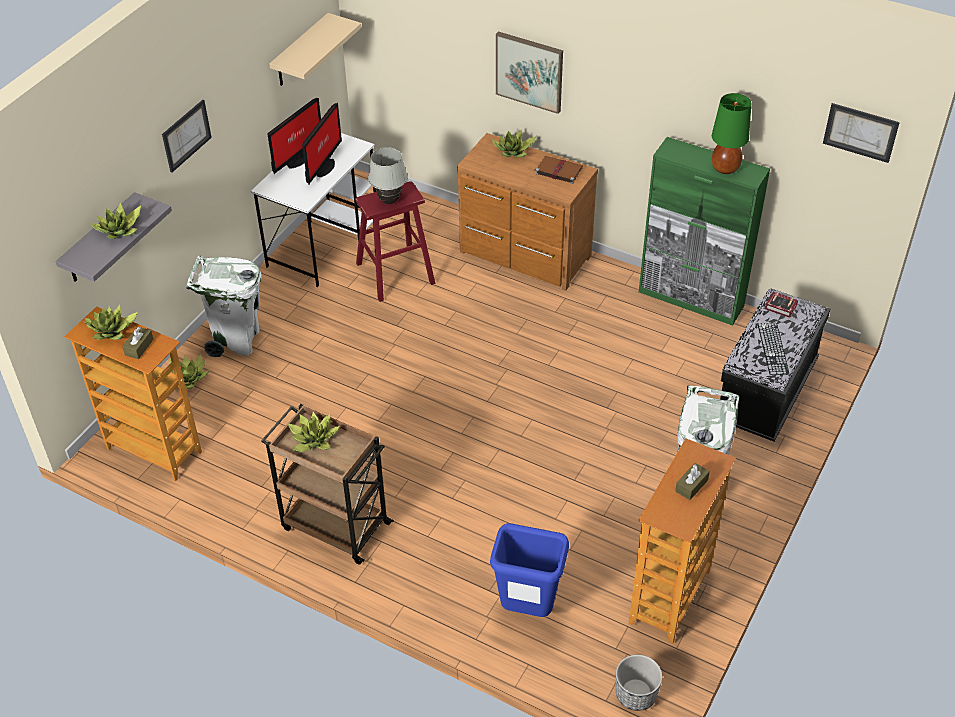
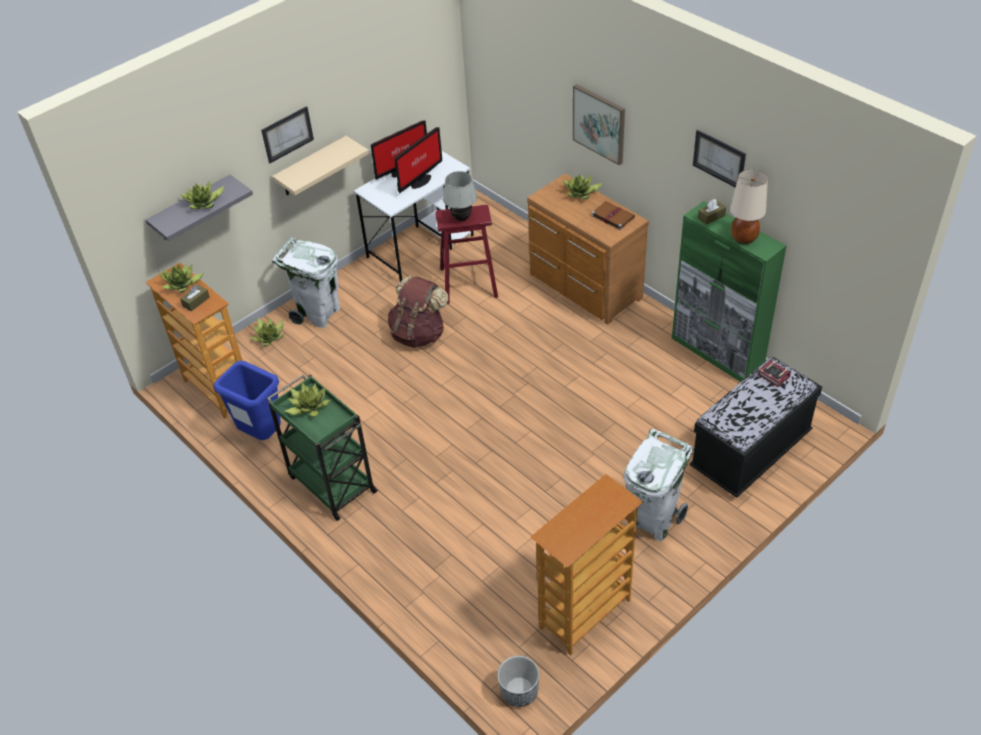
camera: 20 degrees right, 0 degrees up
(300, 51) = (416, 78): beige shelf -> beige shelf (312, 167)
(334, 525) = (331, 483): brown cart -> green cart
(363, 340) = (419, 334): none -> brown backpack
(527, 609) = (457, 593): blue trash can -> blue trash can (261, 435)
(691, 485) = (591, 517): brown tissue box -> brown tissue box (711, 217)
(724, 168) = (743, 238): green table lamp -> beige table lamp
(773, 348) = (749, 412): keyboard -> none
(860, 132) = (863, 225): picture -> picture (719, 159)

